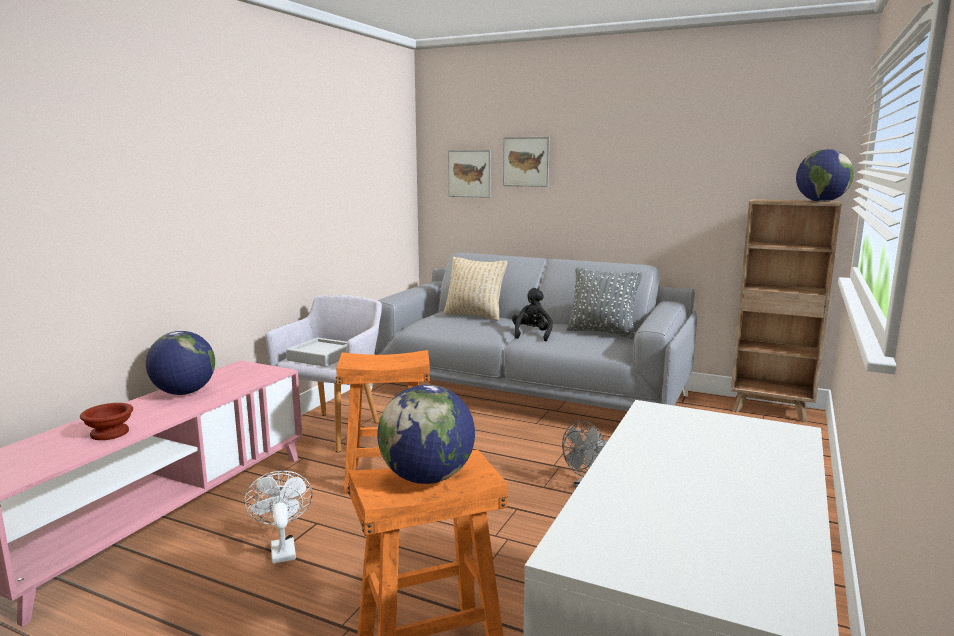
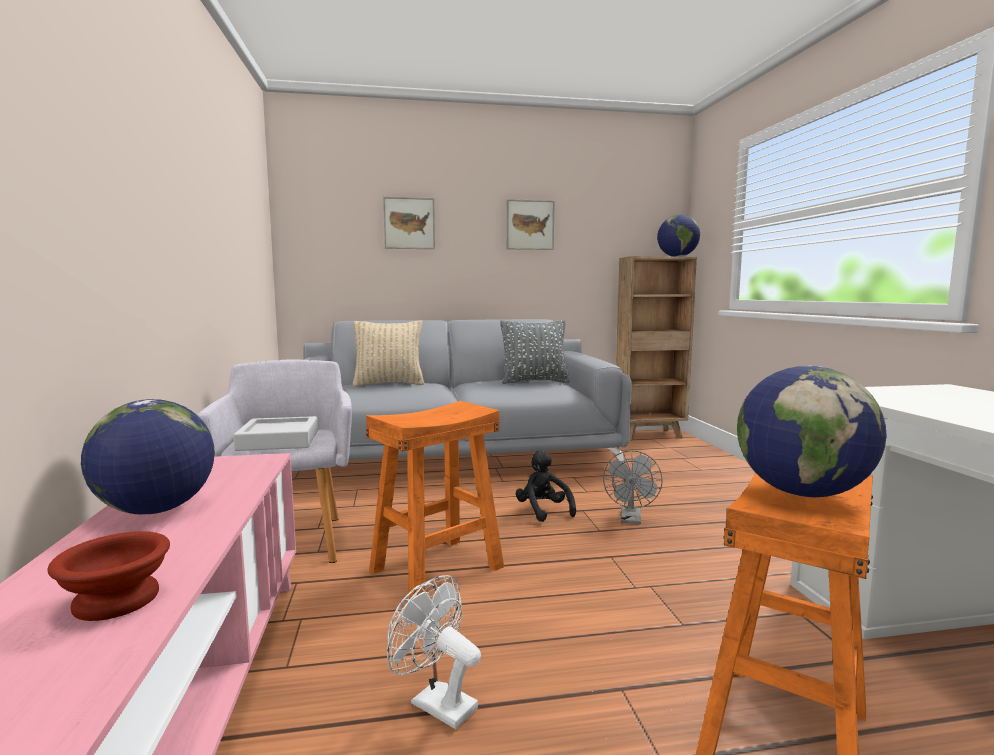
camera: 35 degrees left, 5 degrees down
(469, 173) = (342, 235): picture -> picture (530, 225)
(532, 335) = (476, 391): black plush toy -> black plush toy (543, 511)

